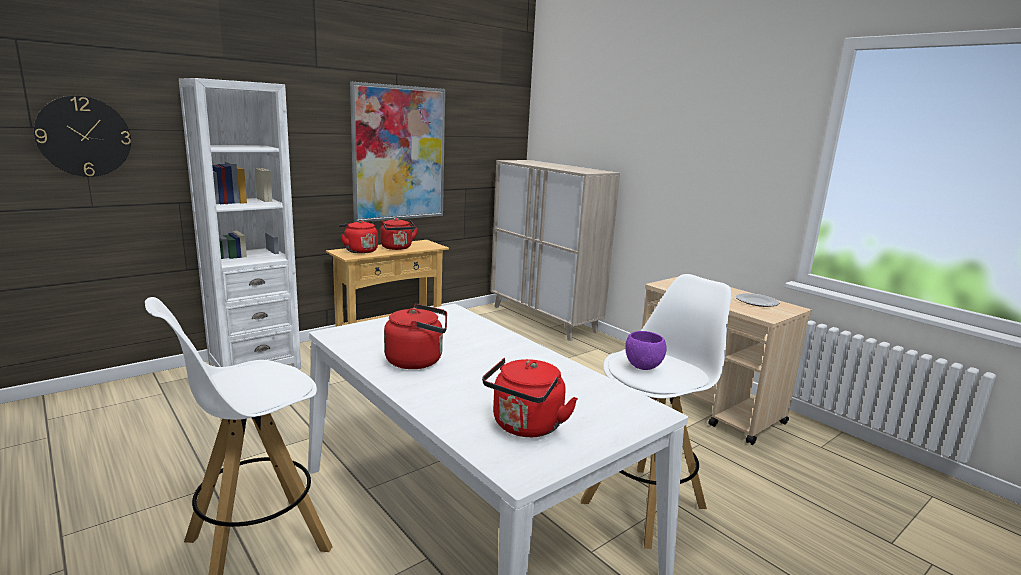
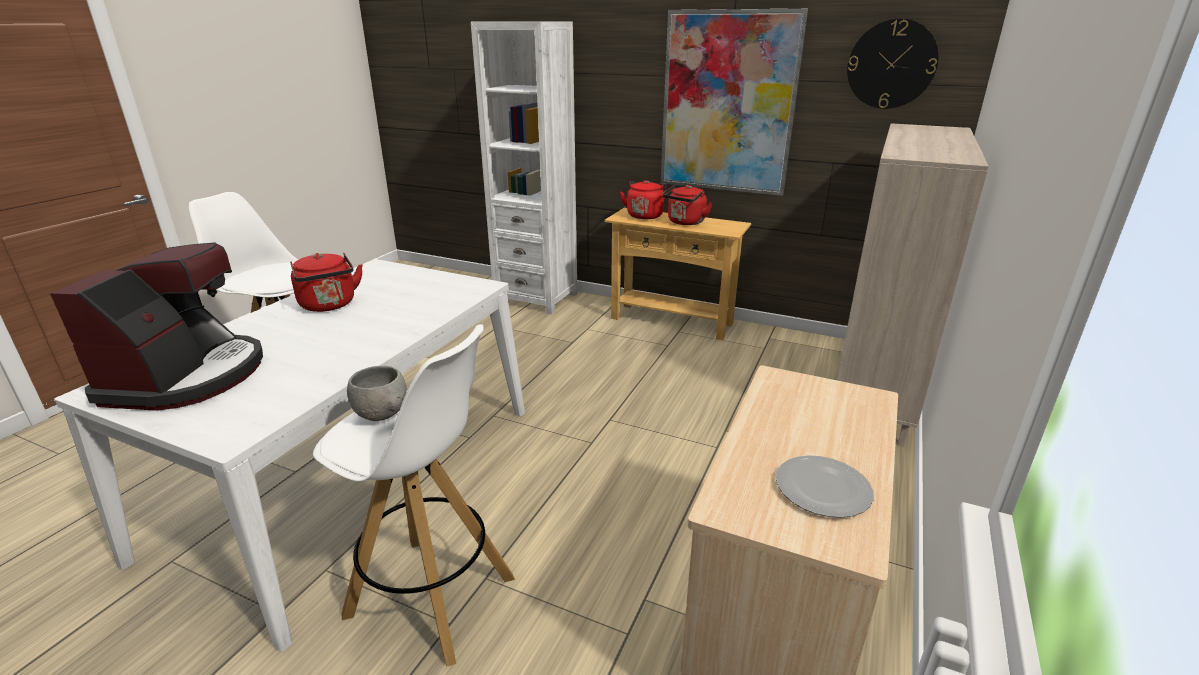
camera: 65 degrees right, 10 degrees up
(84, 136) = (453, 75): wall clock -> wall clock (891, 64)
(525, 427) = (188, 376): red kettle -> coffee machine
(643, 367) = (382, 416): purple bowl -> grey bowl

